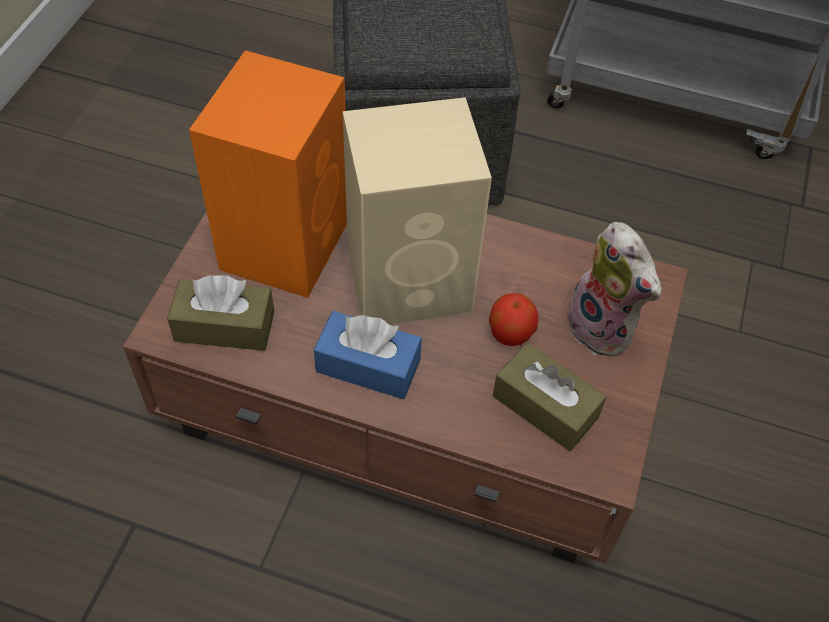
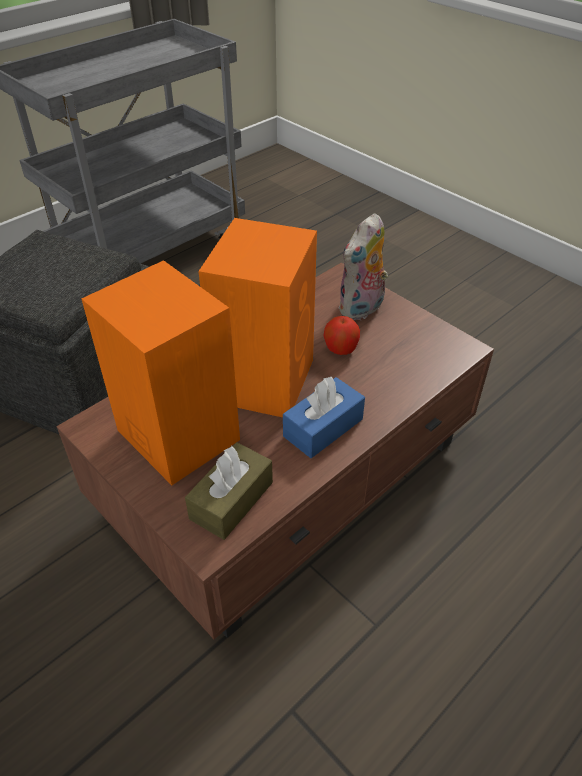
camera: 60 degrees left, 10 degrees down
(412, 281) = (265, 378): beige speaker -> orange speaker
(545, 406) = (405, 356): brown tissue box -> none
(604, 328) = (362, 309): plush toy -> plush toy turned 135 degrees clockwise

